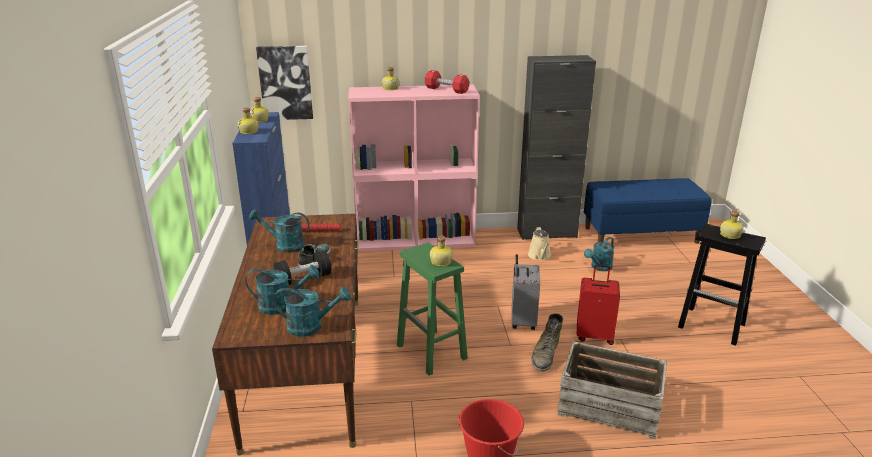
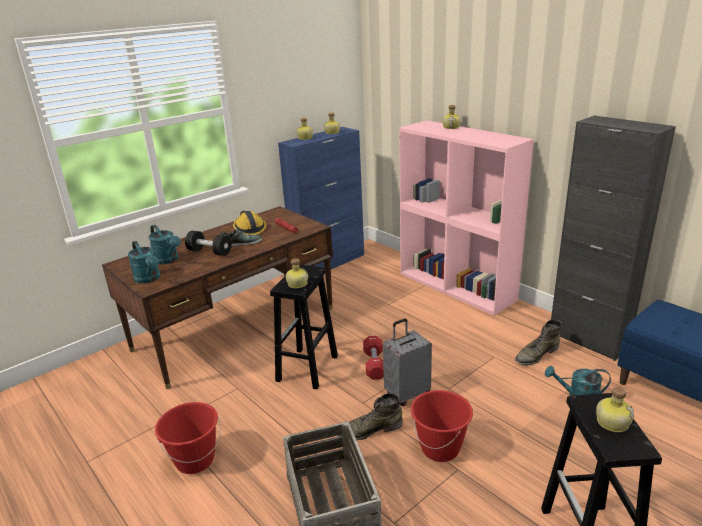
camera: 55 degrees right, 0 degrees up
(284, 246) = (249, 228): turquoise watering can -> hard hat
(285, 83) = (385, 107): picture -> none
(432, 352) = (307, 369): green stool -> black stool
(446, 90) = (491, 138): red dumbbell -> red dumbbell (374, 365)
(540, 256) = (536, 355): beige watering can -> green boot
(594, 335) = (440, 448): red suitcase -> red bucket

